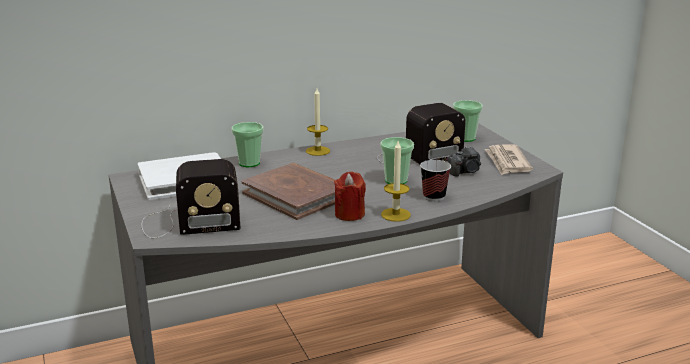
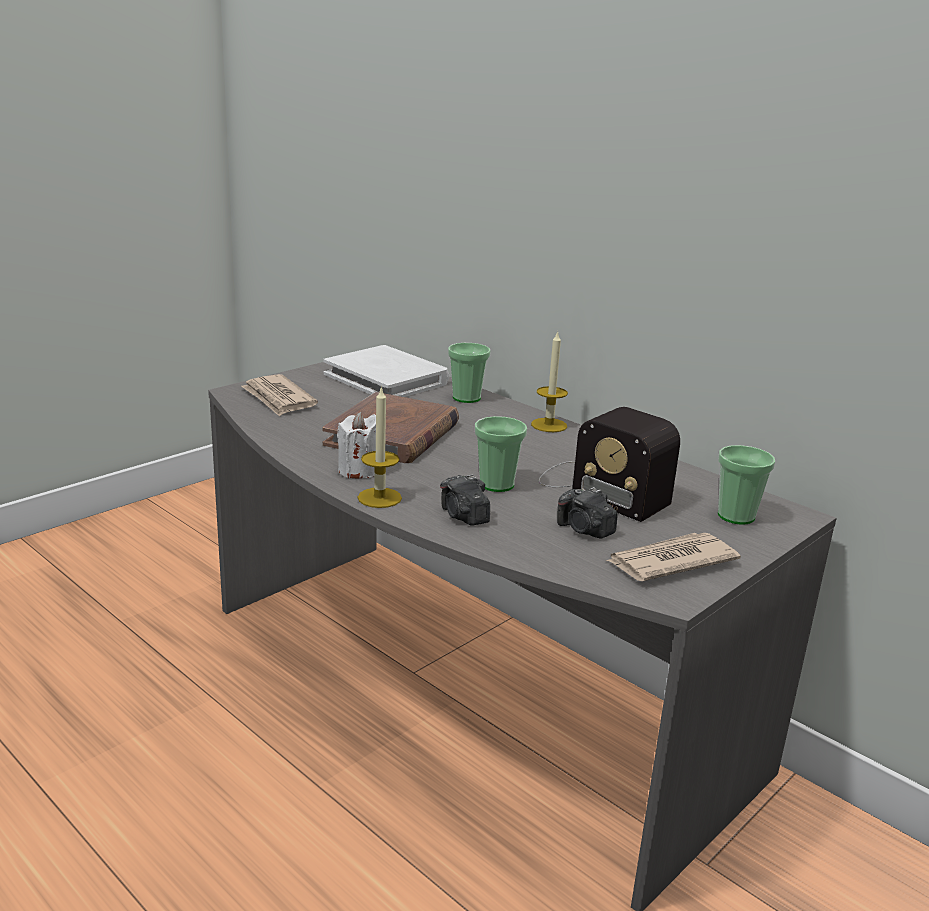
camera: 65 degrees right, 0 degrees up
(187, 223) = (278, 399): radio -> newspaper
(349, 214) = (359, 470): red candle -> white candle
(434, 196) = (464, 516): cup -> camera

